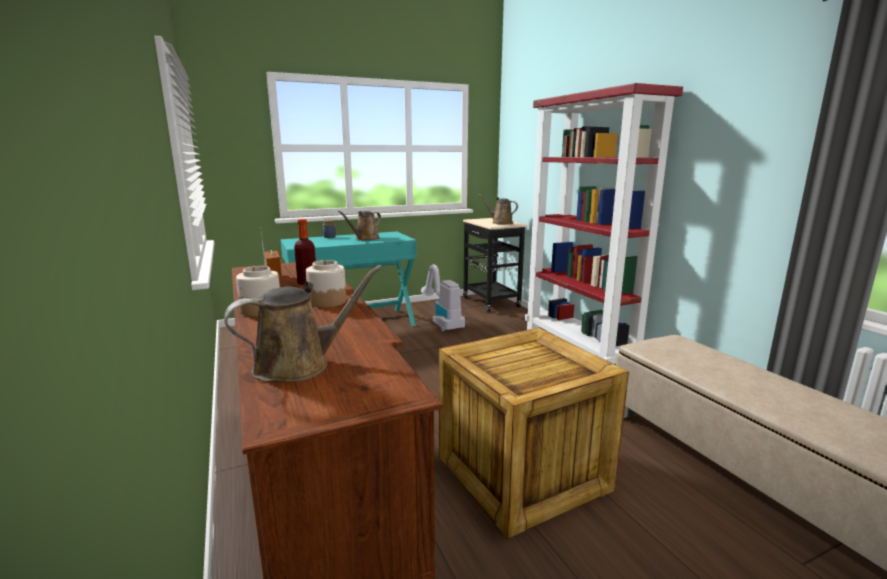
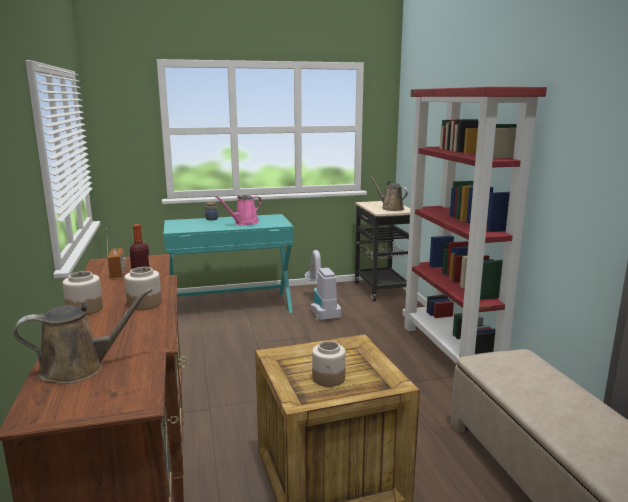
camera: 10 degrees right, 0 degrees up
(365, 239) = (244, 223): brown watering can -> pink watering can
(529, 369) = (328, 378): none -> jar

